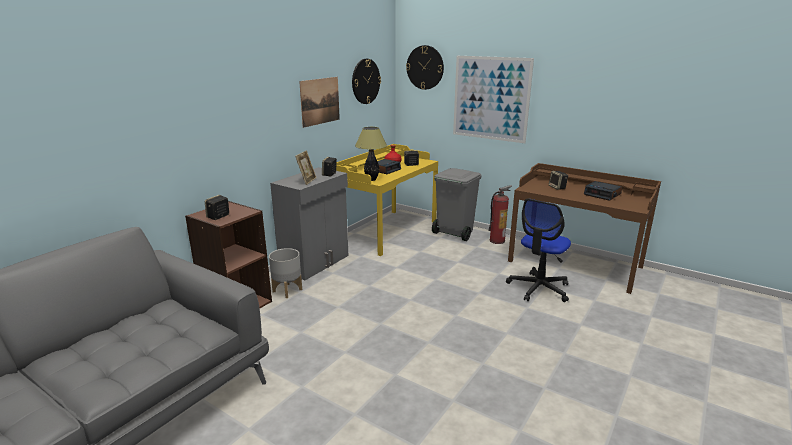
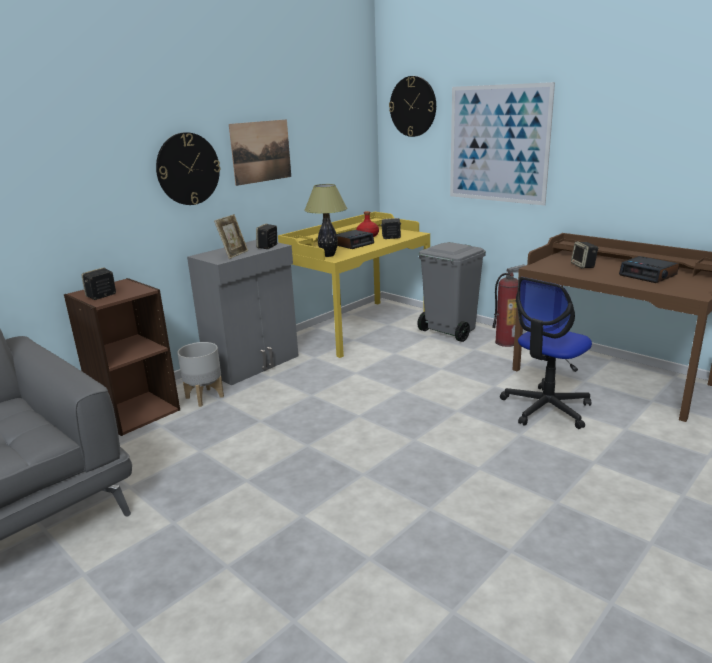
camera: 10 degrees right, 0 degrees up
(365, 81) = (330, 127): wall clock -> wall clock (188, 169)

